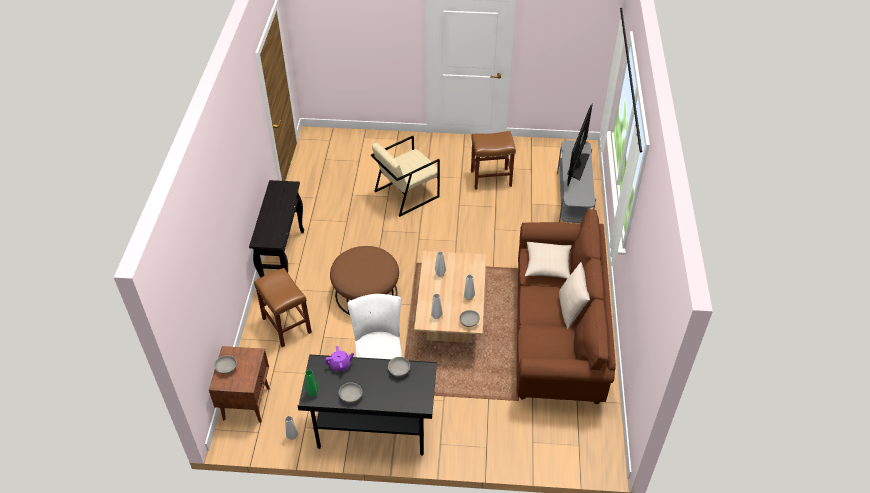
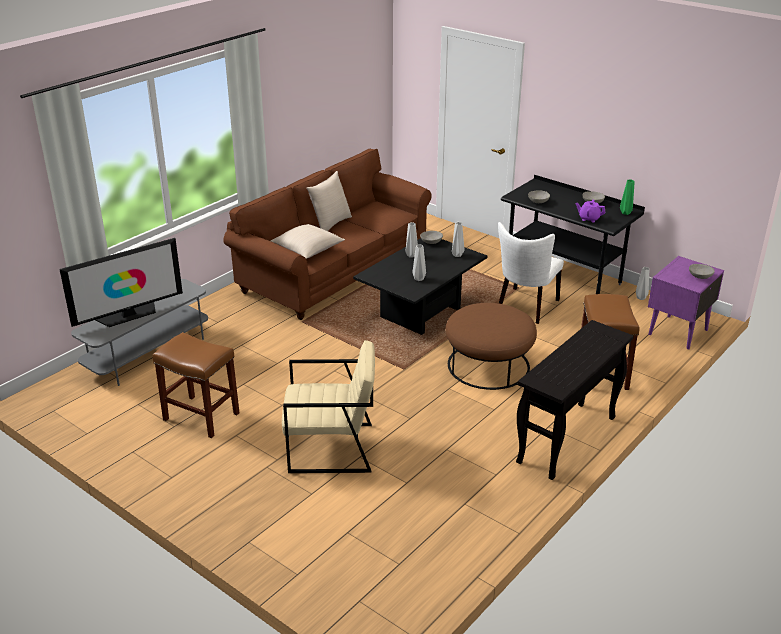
camera: 145 degrees left, 15 degrees down
(247, 403) = (677, 332): brown nightstand -> purple nightstand
(450, 320) = (420, 313): beige coffee table -> black coffee table

